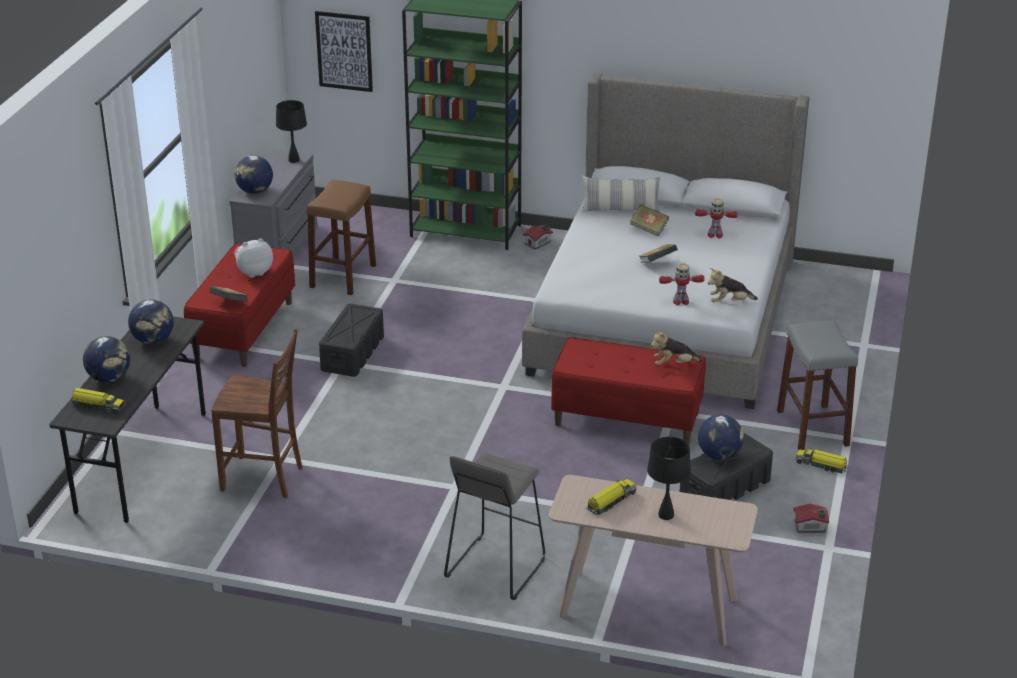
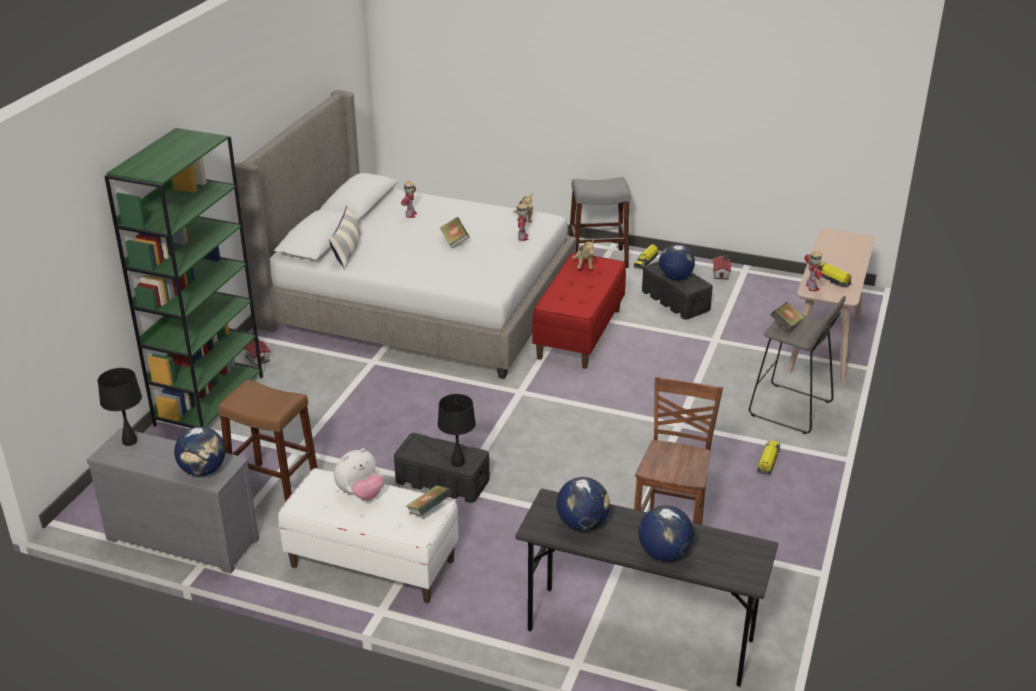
camera: 85 degrees left, 0 degrees up
(98, 406) = (723, 558): toy truck -> toy truck (768, 461)
(243, 330) = (372, 563): red bench -> white bench
(254, 272) = (360, 494): plush toy -> plush toy turned 105 degrees counterclockwise
(344, 51) = (54, 304): picture -> none
(585, 486) = (812, 287): none -> toy robot
(649, 229) = (392, 241): book -> book (786, 326)
(666, 515) = (841, 259): black table lamp -> black table lamp (457, 462)

